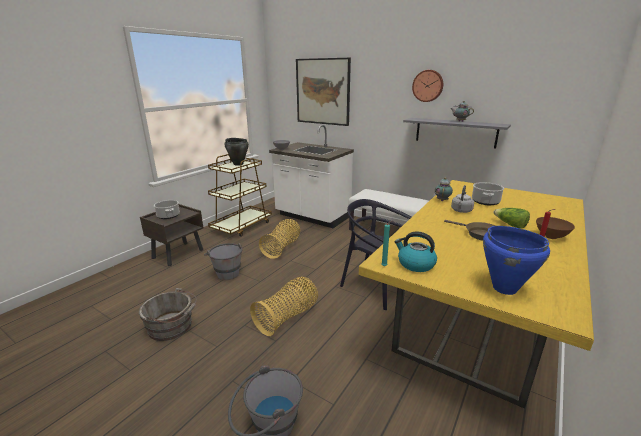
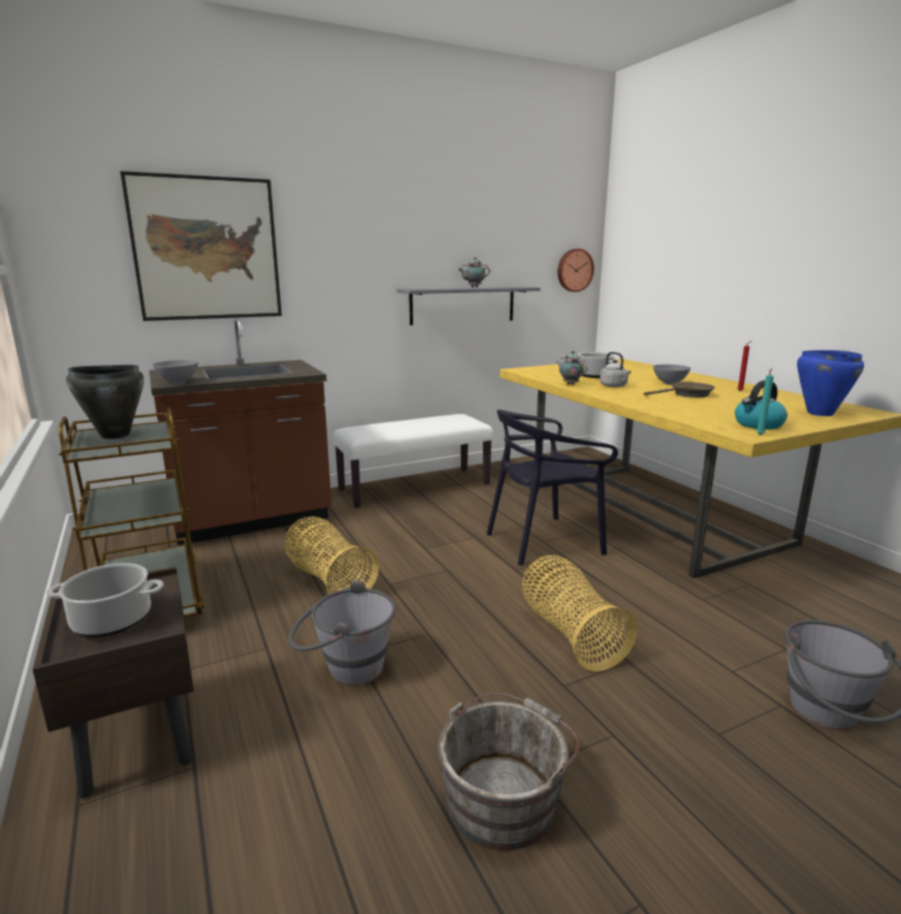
camera: 60 degrees left, 5 degrees down
(312, 217) = (252, 520): white counter -> brown counter
(428, 86) = (417, 236): wall clock -> wall clock (574, 270)
(510, 225) = (670, 383): lettuce -> grey bowl
(551, 237) = (709, 382): brown bowl -> none

